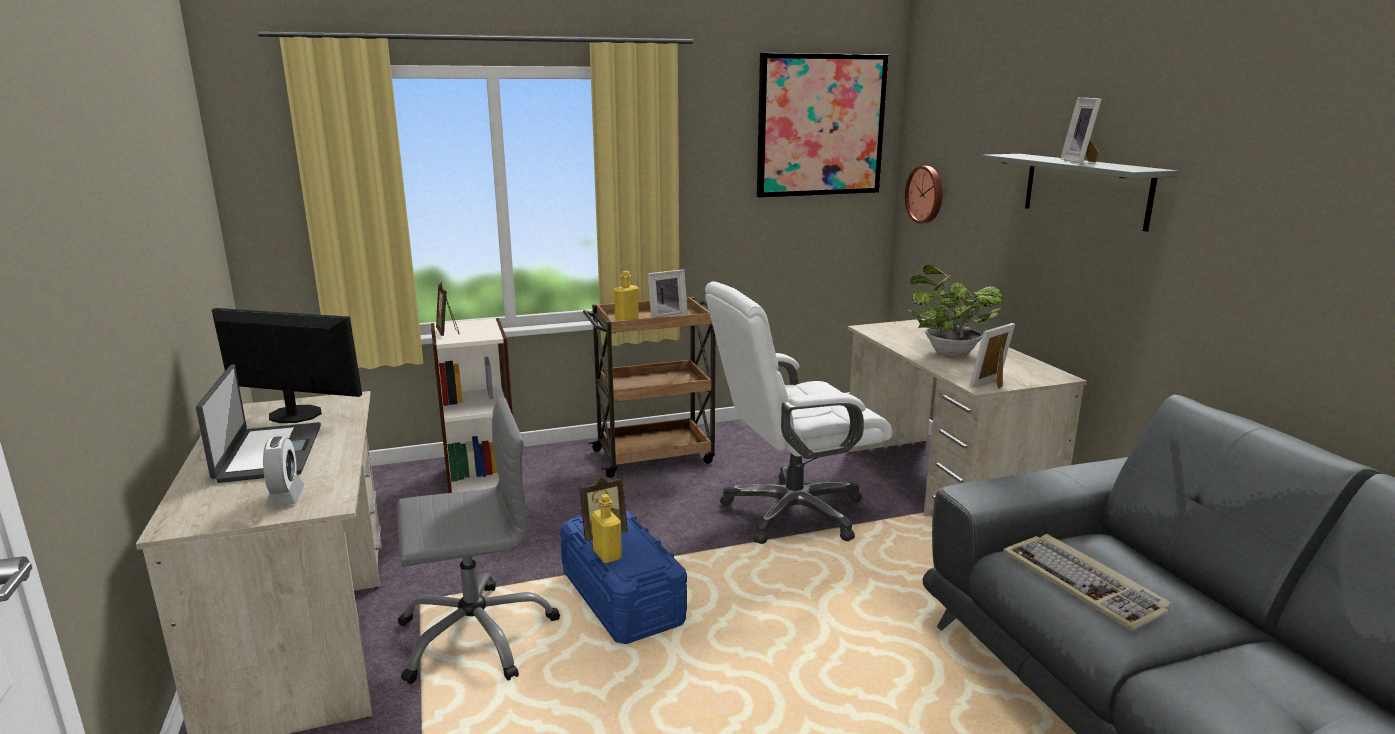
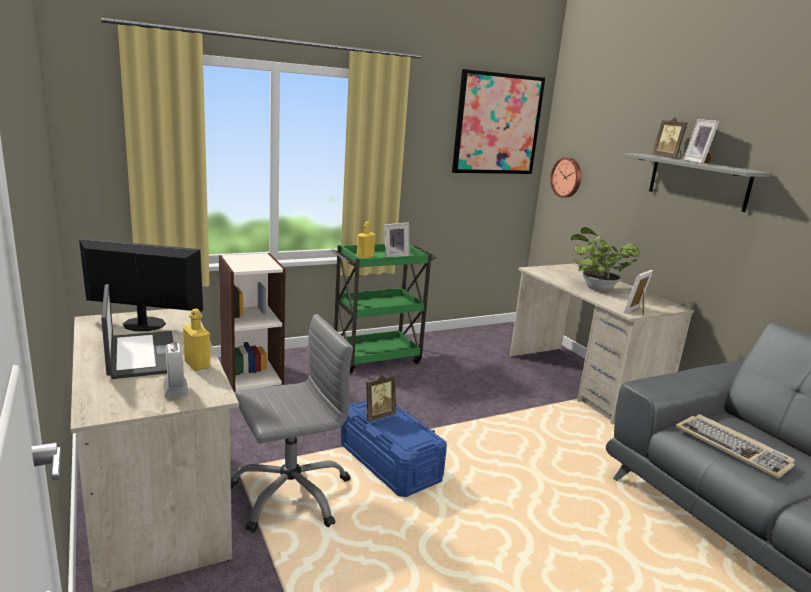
camera: 10 degrees left, 0 degrees up
(448, 332) = (237, 262): picture frame -> picture frame (667, 157)
(607, 555) = (387, 432): yellow bottle -> yellow bottle (197, 365)
(655, 456) = (377, 358): brown cart -> green cart
(792, 512) = (488, 399): white office chair -> none

